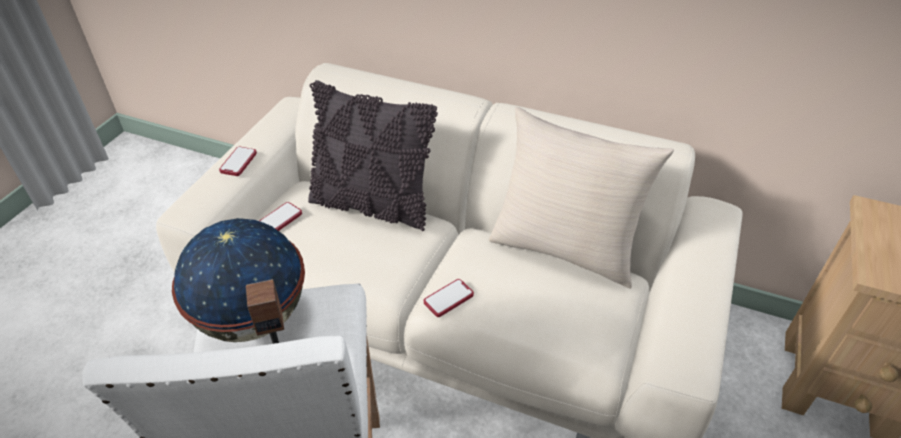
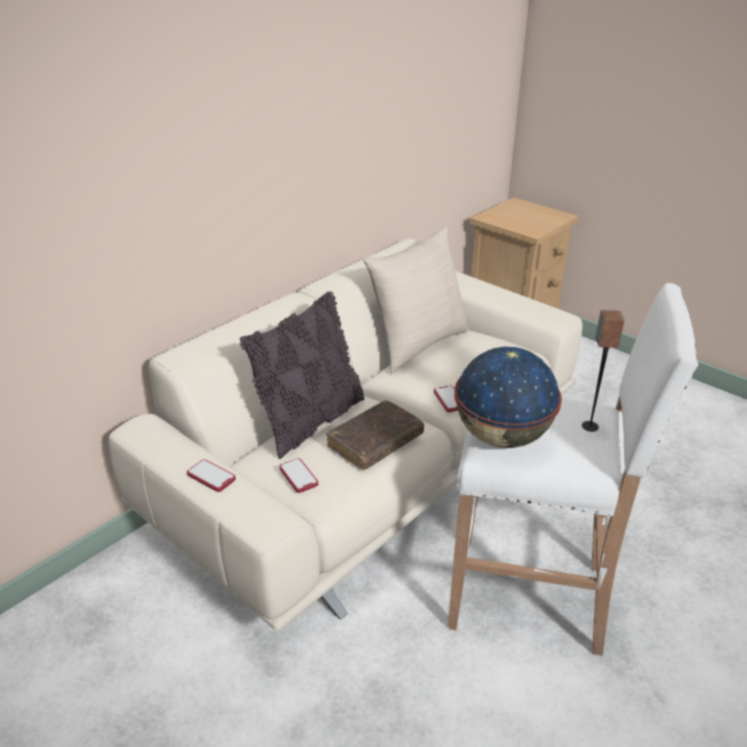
camera: 70 degrees left, 10 degrees down
(344, 256) = (375, 442): none -> brown book

